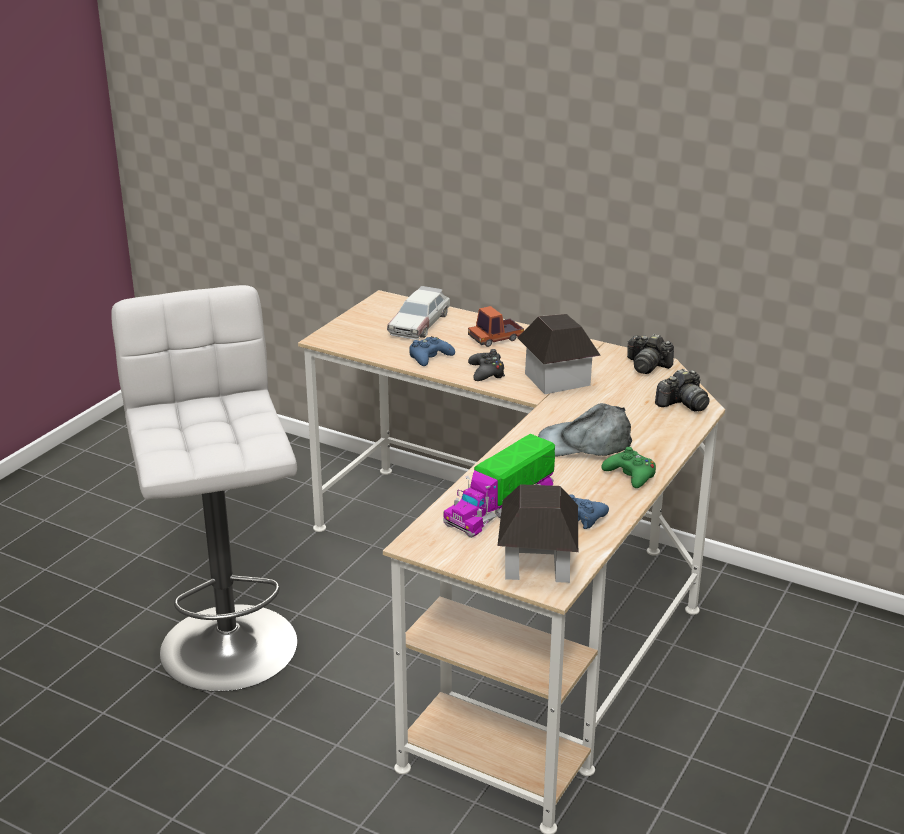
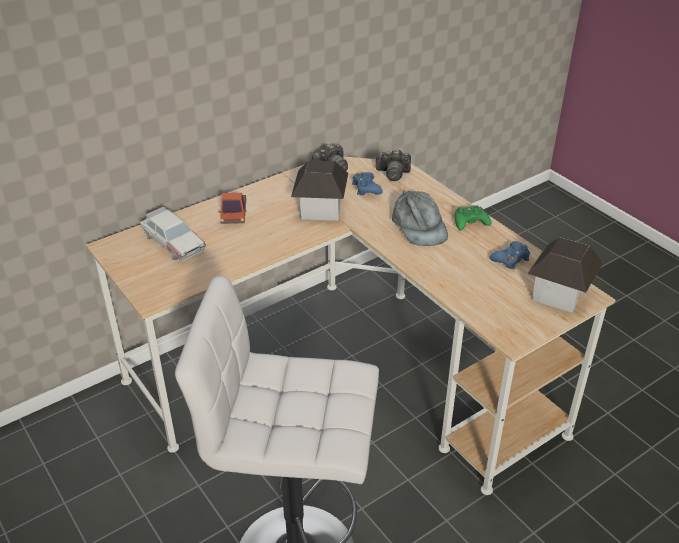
camera: 65 degrees left, 10 degrees up
(429, 357) = (237, 253): blue game controller -> blue game controller (366, 188)
(486, 372) = (285, 235): black game controller -> none
(500, 505) = (479, 286): toy truck -> none
(585, 443) = (419, 226): grey cap -> grey cap turned 45 degrees counterclockwise
(683, 404) = (393, 173): camera -> camera turned 105 degrees clockwise

